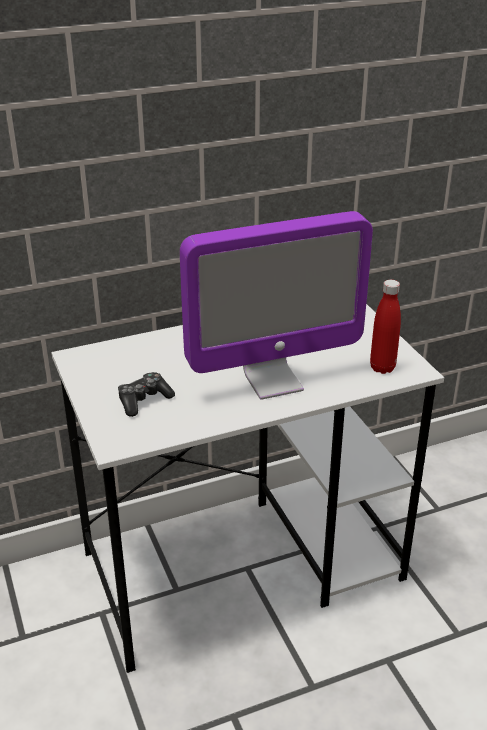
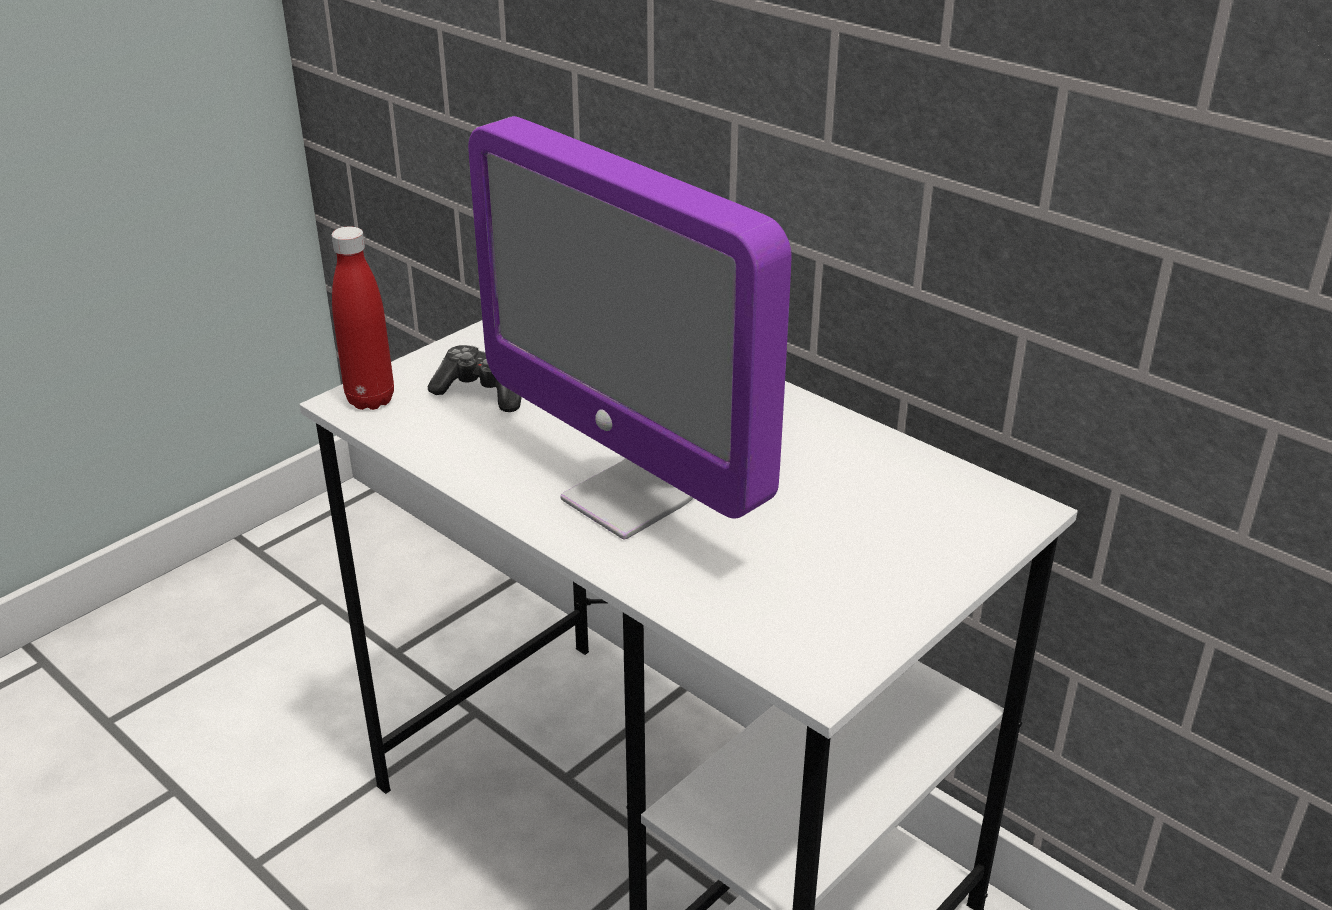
camera: 65 degrees right, 0 degrees up
(382, 368) = (788, 623): red bottle -> red bottle (370, 400)

